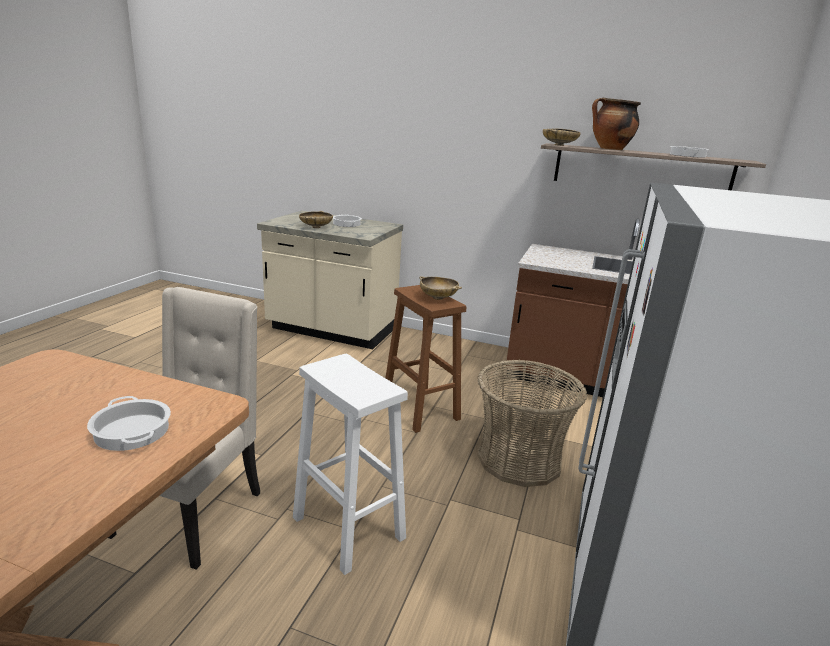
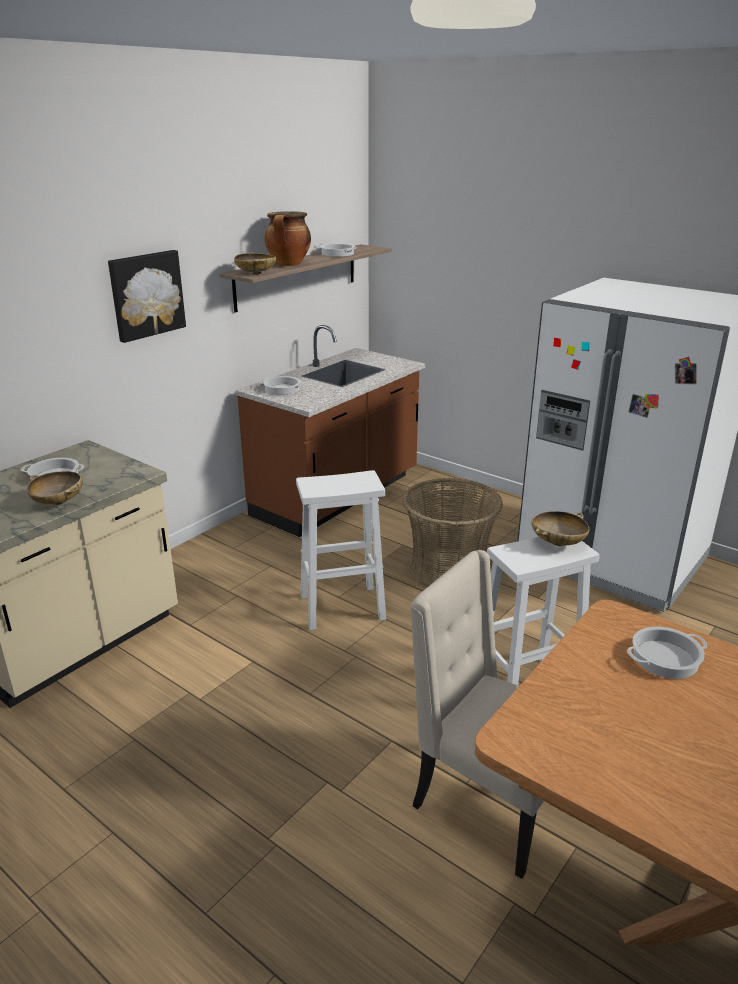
camera: 70 degrees left, 5 degrees up
(421, 410) = (343, 607): brown stool -> white stool
(438, 298) = (346, 479): beige bowl -> beige bowl (557, 542)
(473, 142) = (146, 295): none -> picture
(554, 253) = (282, 389): none -> cooking pot

